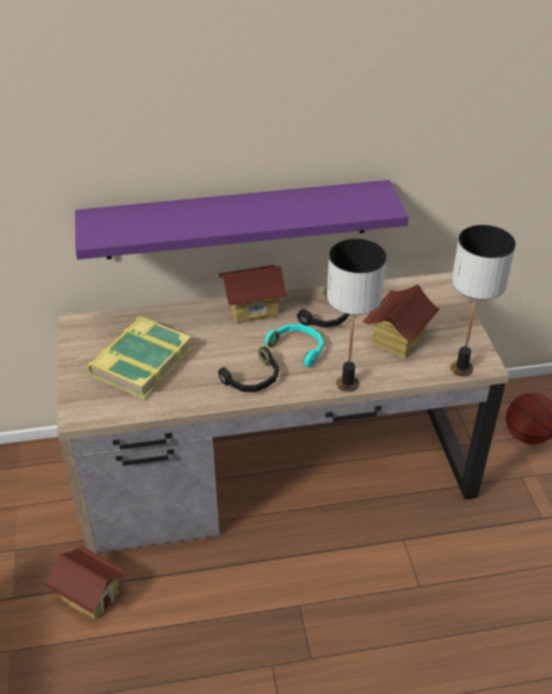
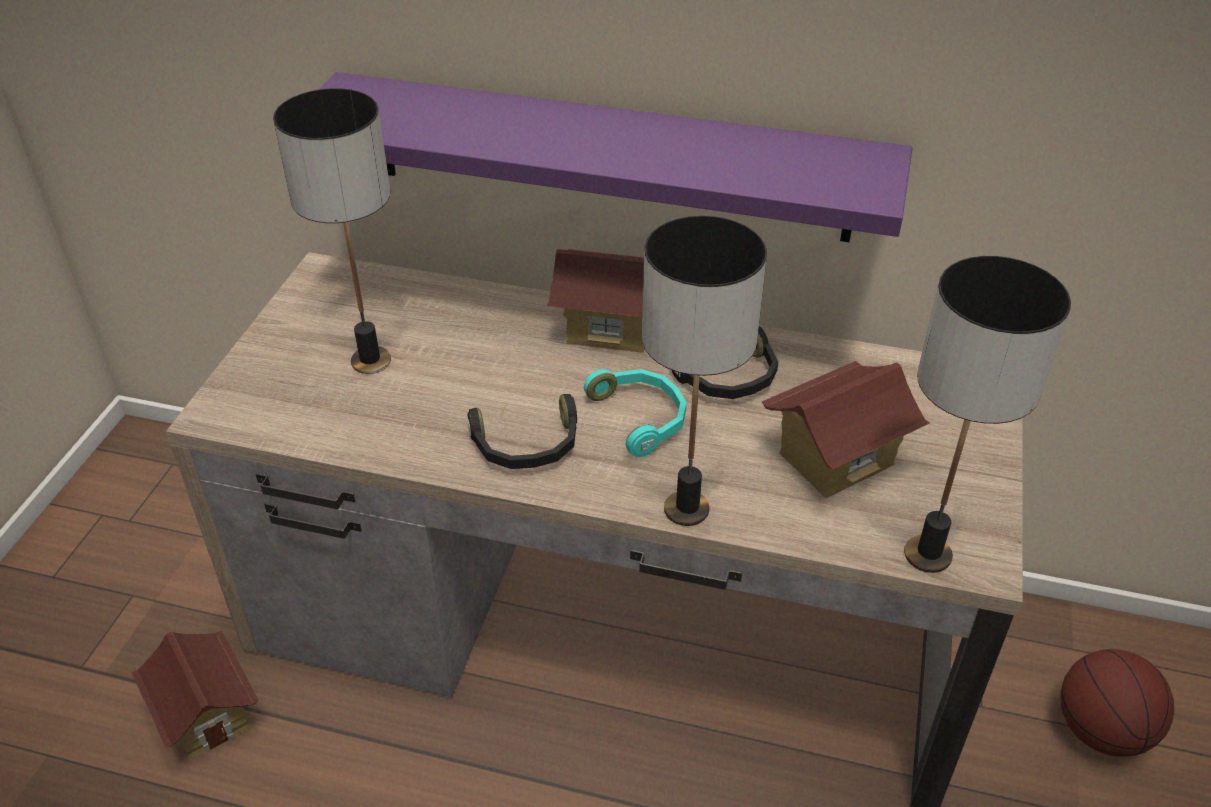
camera: 25 degrees right, 0 degrees up
(140, 362) = (370, 360): book -> table lamp

